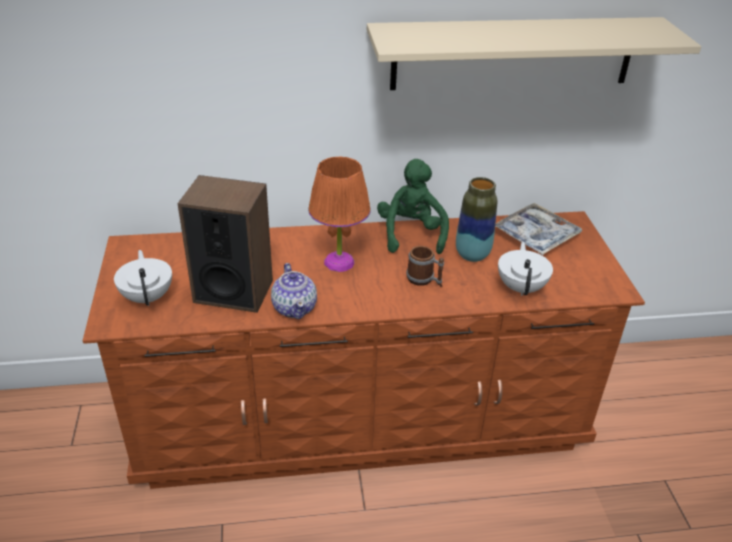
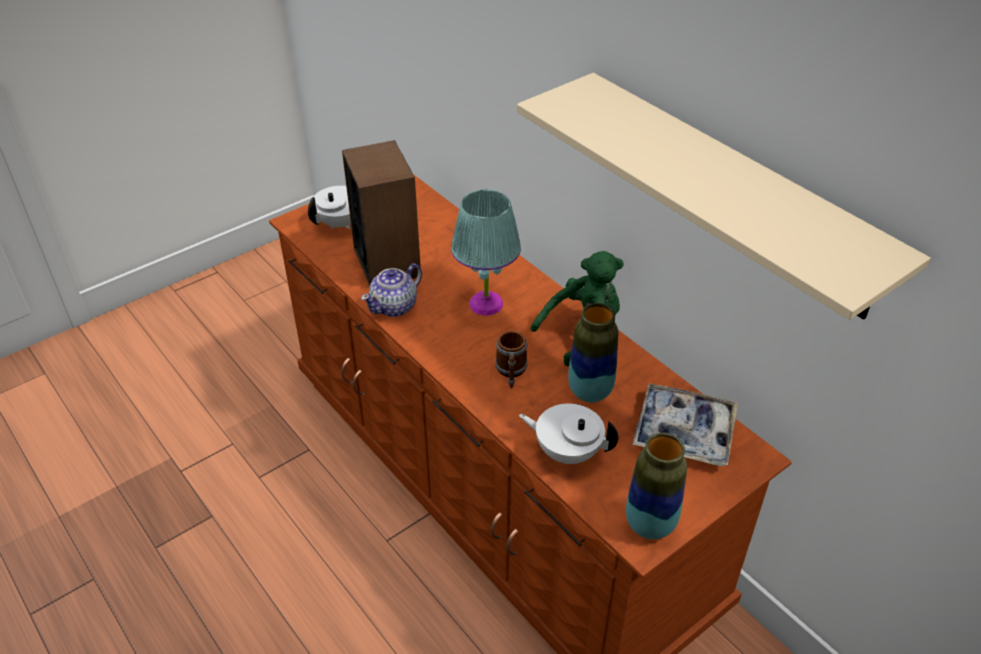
camera: 60 degrees right, 5 degrees up
(339, 262) = (486, 304): orange table lamp -> turquoise table lamp
(521, 287) = (567, 451): white teapot -> white teapot turned 135 degrees counterclockwise
(606, 281) = (650, 524): none -> vase

